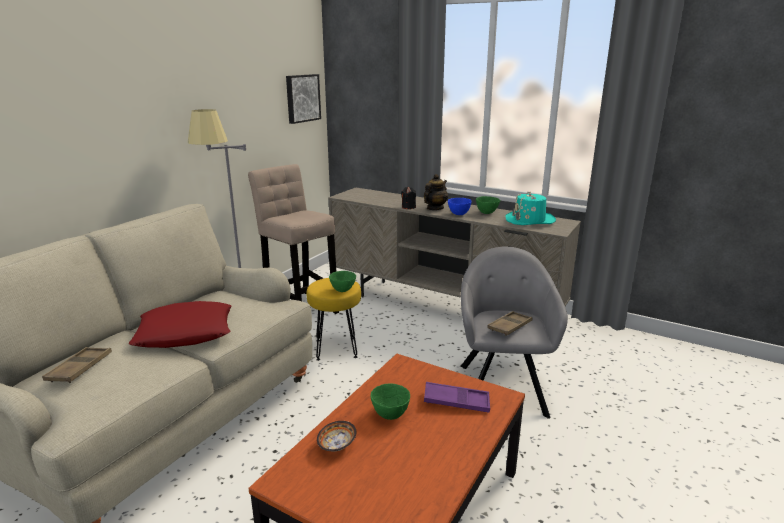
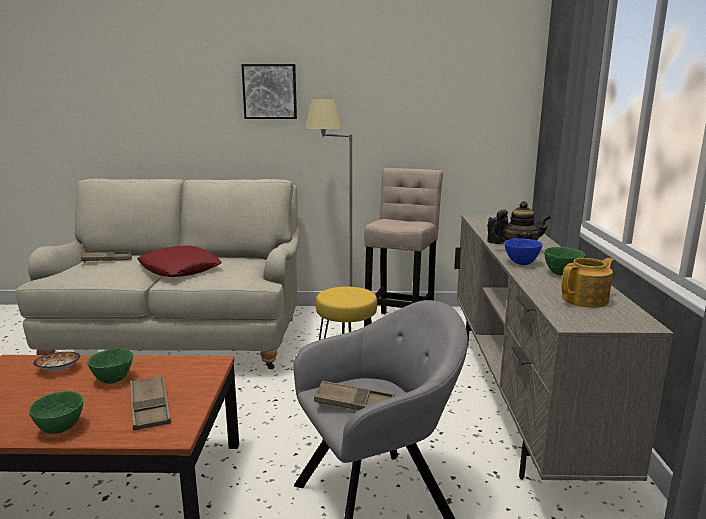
camera: 60 degrees right, 5 degrees down
(302, 98) = (494, 101): picture -> picture (270, 91)
(342, 290) = (341, 300): green bowl -> green bowl (61, 428)
(456, 401) = (150, 407): purple tray -> brown tray
(530, 220) = (586, 299): turquoise hat -> teapot

